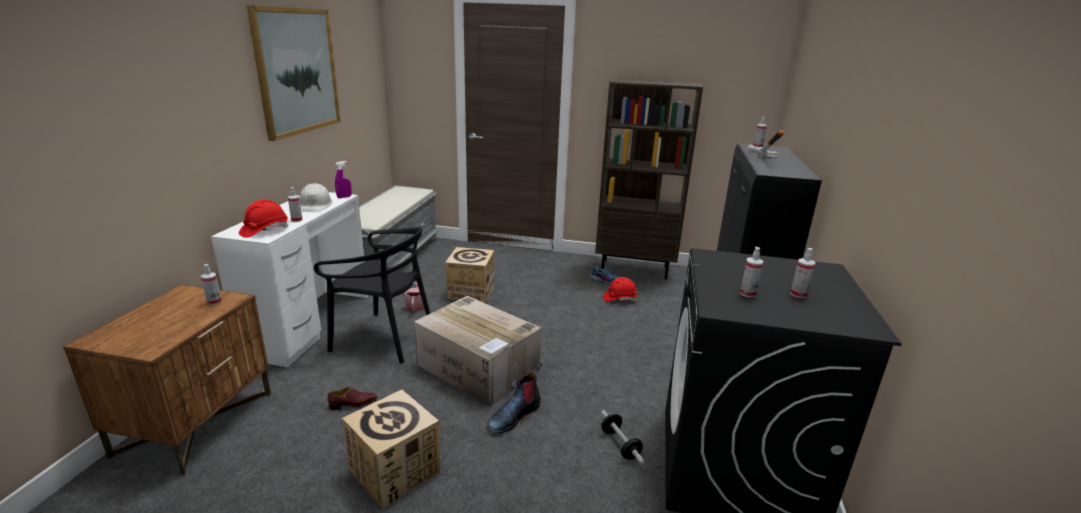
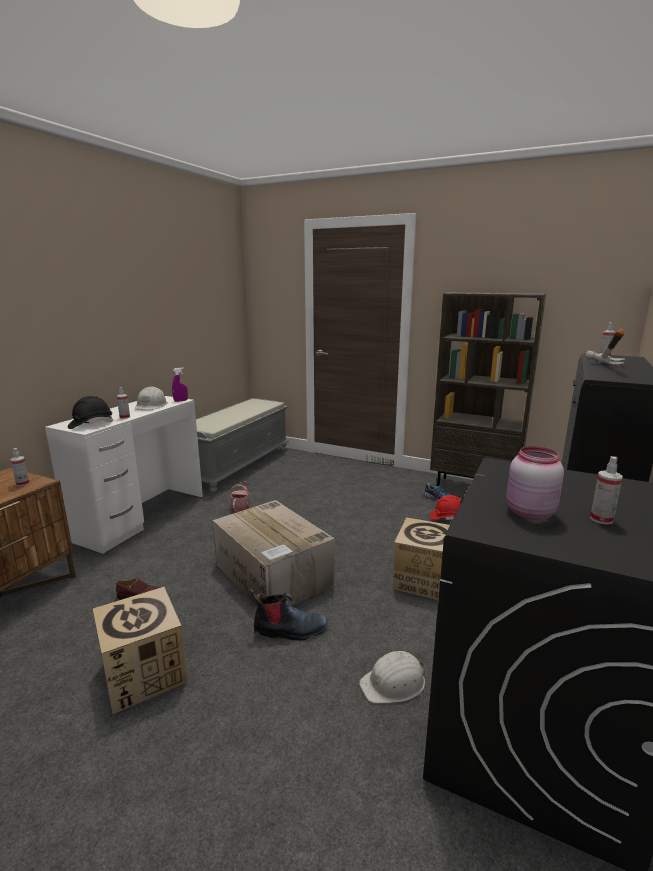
camera: 15 degrees right, 5 degrees down
(264, 230) = (91, 424): red hard hat -> black hard hat
(297, 71) = (150, 289): picture -> none
(383, 338) = (198, 535): black chair -> none
(471, 291) = (298, 499): cardboard box -> cardboard box (423, 580)
(514, 415) = (289, 630): boot -> boot turned 150 degrees counterclockwise
(620, 445) = (394, 683): dumbbell -> white hard hat
(748, 294) = (528, 512): spray bottle -> pink jar

